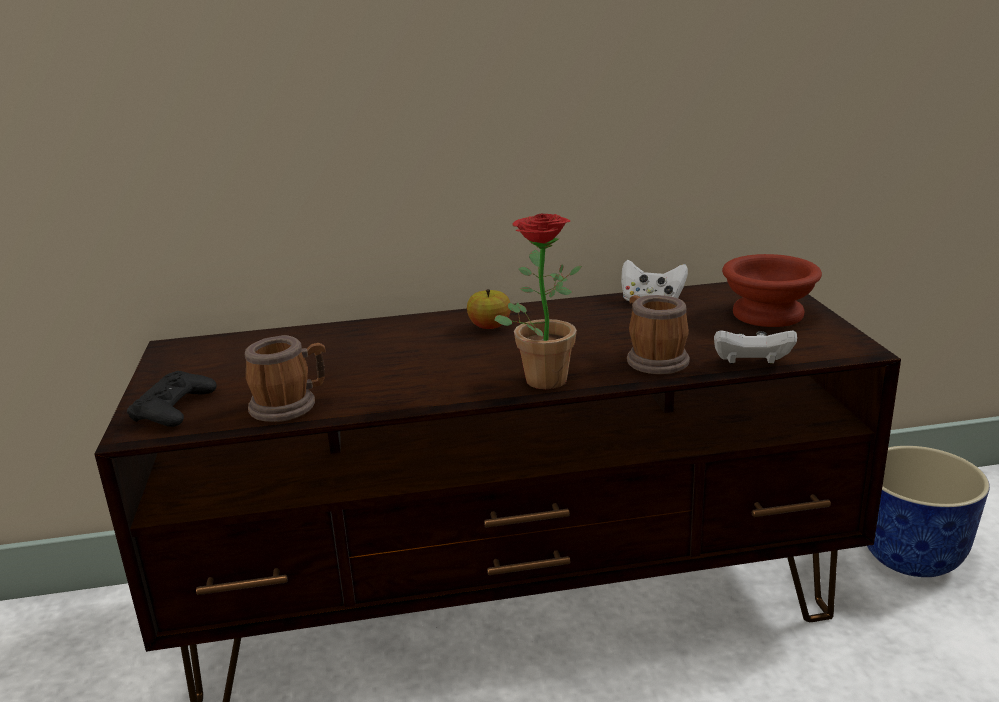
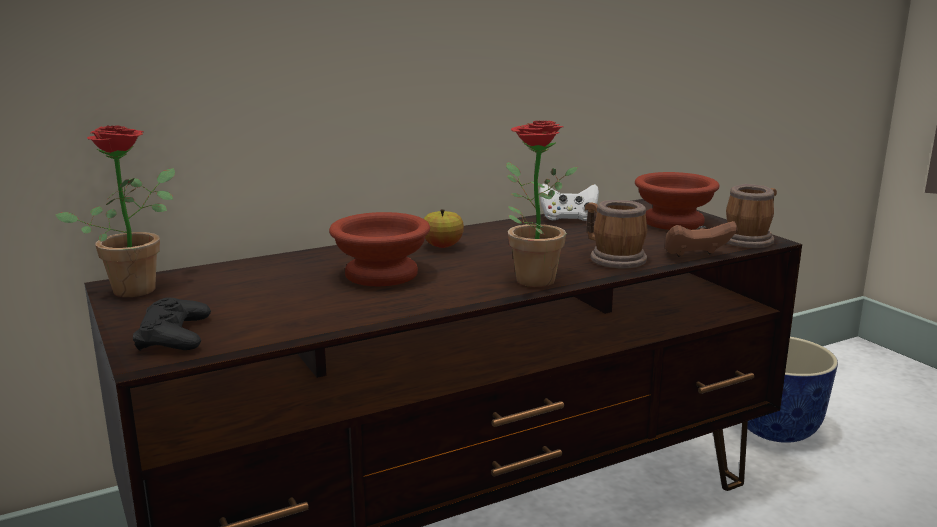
camera: 20 degrees left, 5 degrees down
(187, 350) = (139, 287): none -> potted plant
(290, 405) = (303, 321): mug -> mug (750, 239)
(405, 356) = (383, 273): none -> brown bowl
(751, 365) = (695, 256): white game controller -> brown game controller

